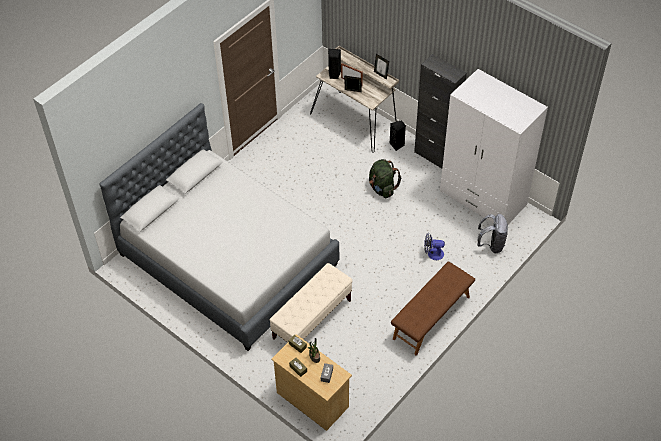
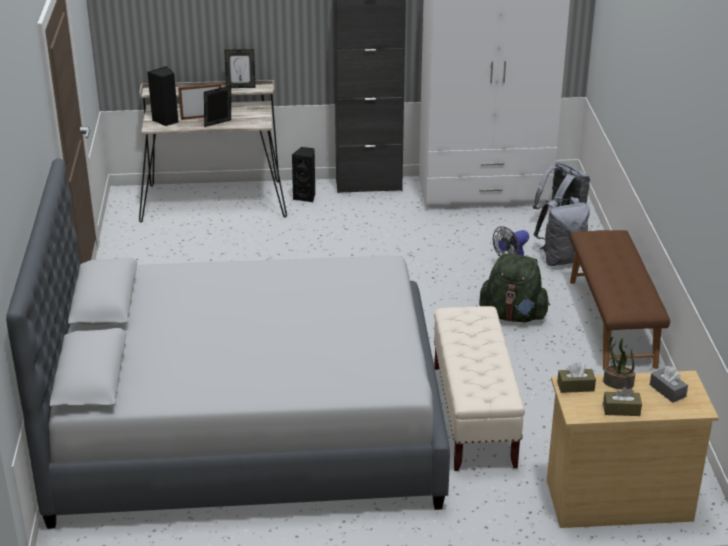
camera: 45 degrees left, 20 degrees down
(382, 188) = (351, 241): green backpack -> green backpack (513, 315)
(460, 266) = (561, 259): none -> grey backpack

